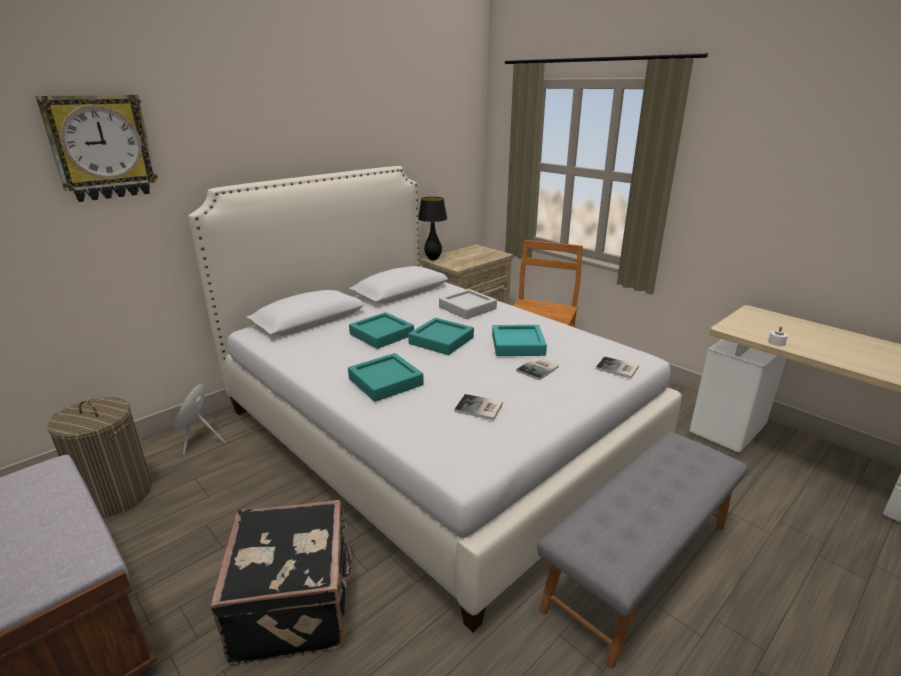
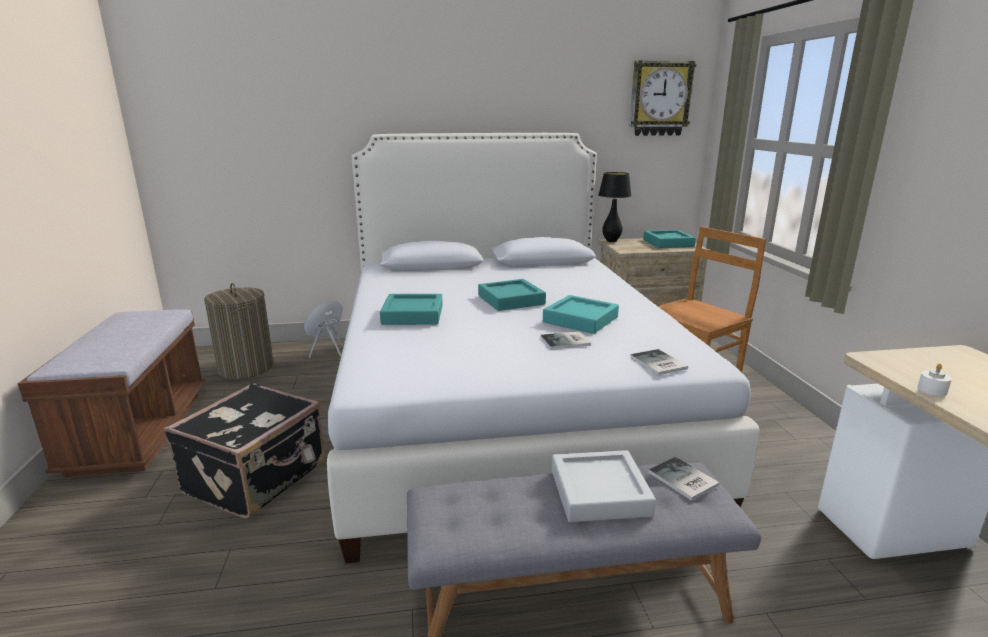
camera: 35 degrees right, 5 degrees down
(101, 148) = (297, 94): wall clock -> wall clock (660, 99)
(381, 334) = (468, 285): turquoise tray -> turquoise tray (668, 243)
(467, 308) = (583, 283): grey tray -> grey tray (599, 492)
(479, 408) = (451, 351): book -> book (683, 480)

